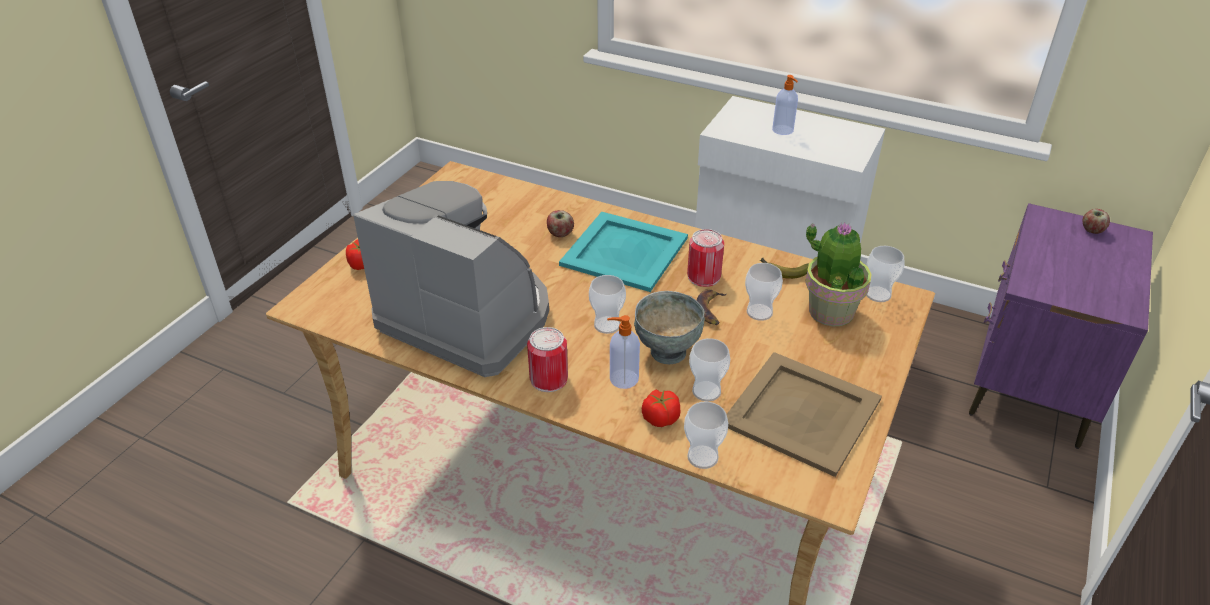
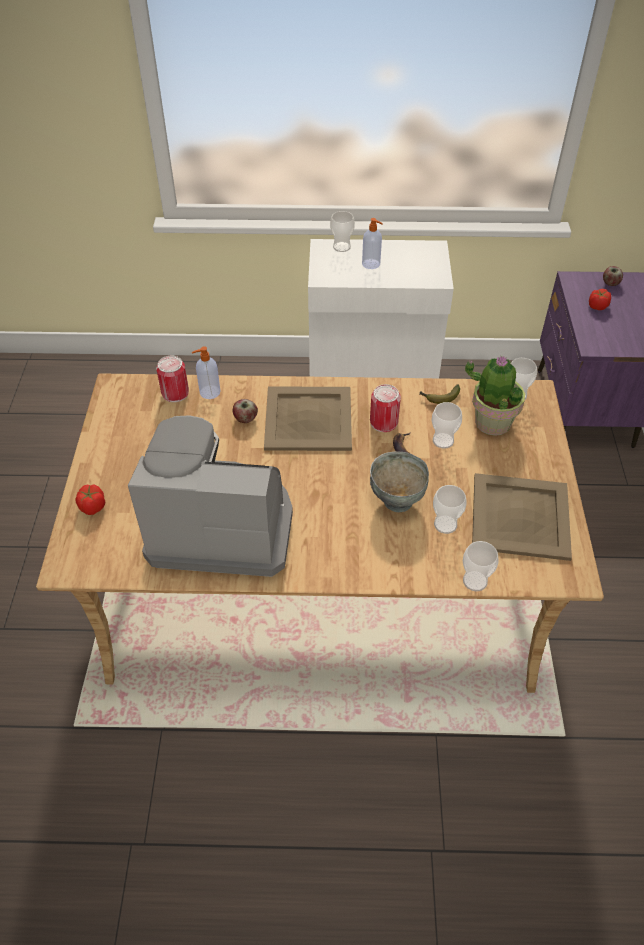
camera: 25 degrees left, 10 degrees up
(548, 379) = (322, 558): can -> can (175, 393)
(607, 325) = (337, 493): cup -> cup (341, 247)
(622, 379) = (378, 537): soap dispenser -> soap dispenser (209, 392)
(625, 252) = (309, 419): turquoise tray -> beige tray
(660, 418) = (426, 560): tomato -> tomato (597, 306)

